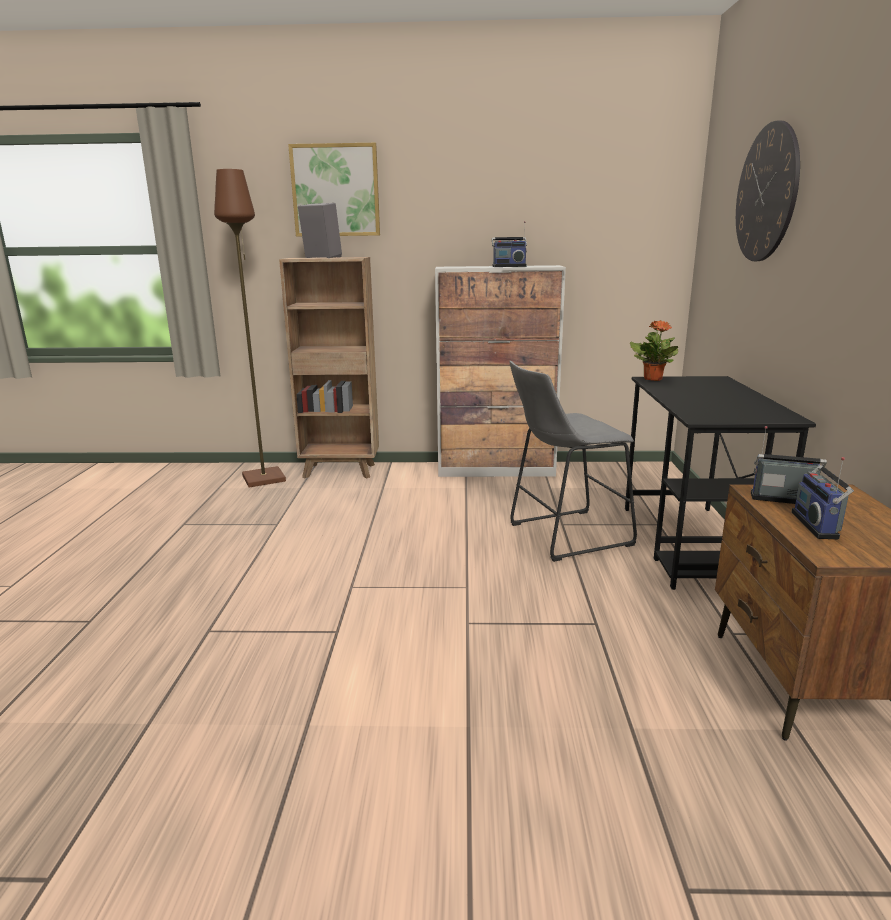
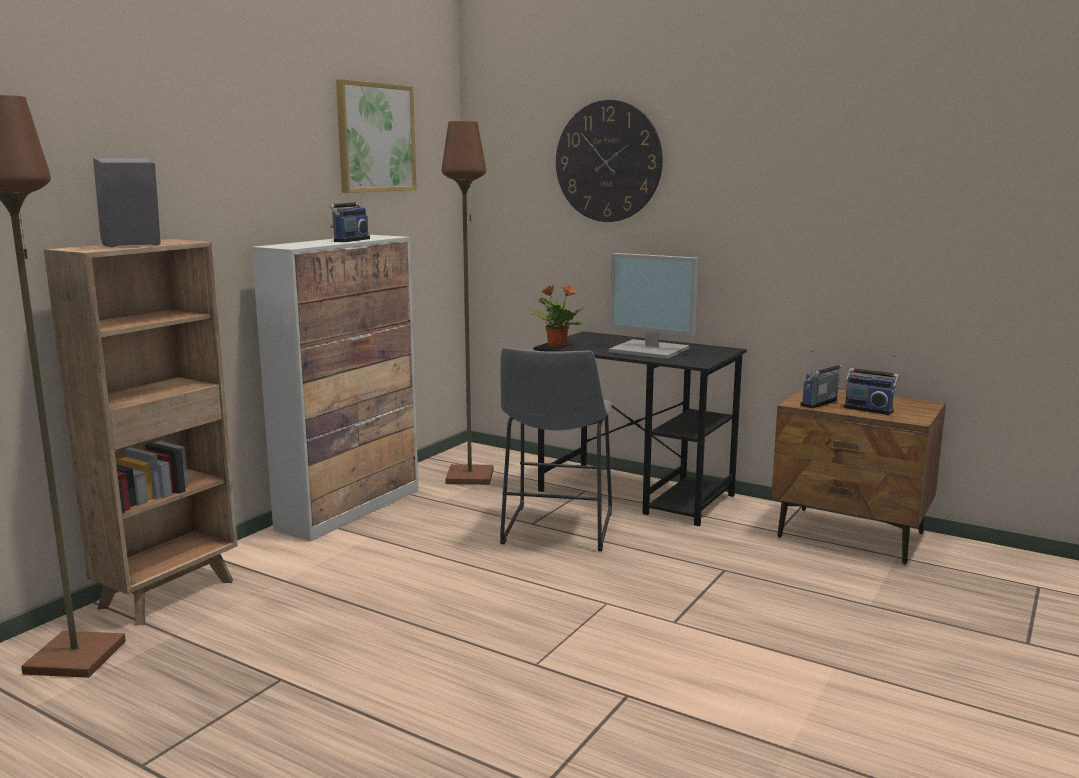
camera: 60 degrees left, 5 degrees down
(335, 191) = (101, 135): picture -> picture (375, 138)
(608, 482) = (470, 476): none -> brown floor lamp
(710, 400) = (651, 350): none -> monitor

